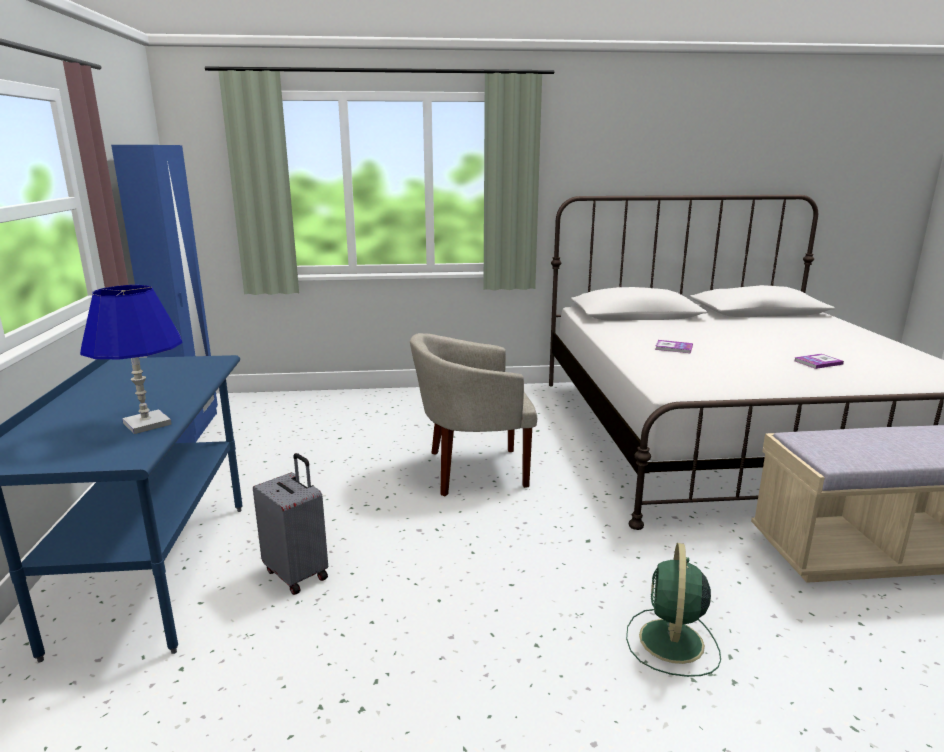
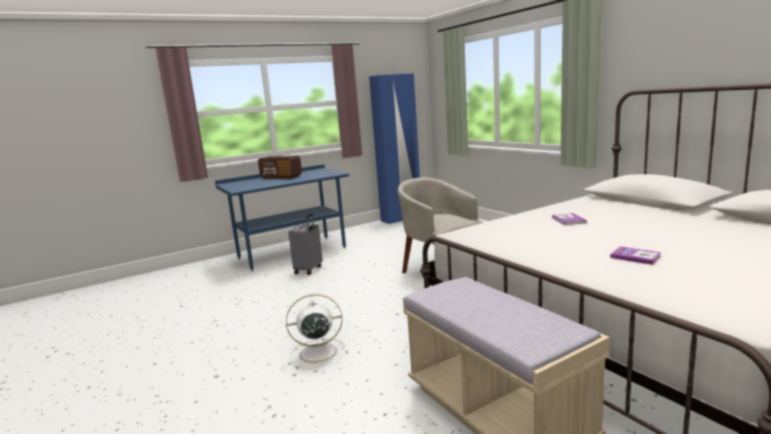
camera: 65 degrees right, 5 degrees down
(109, 401) = (281, 177): none -> radio
(146, 423) = (265, 184): blue table lamp -> none
(671, 643) = (316, 353): green fan -> white fan

